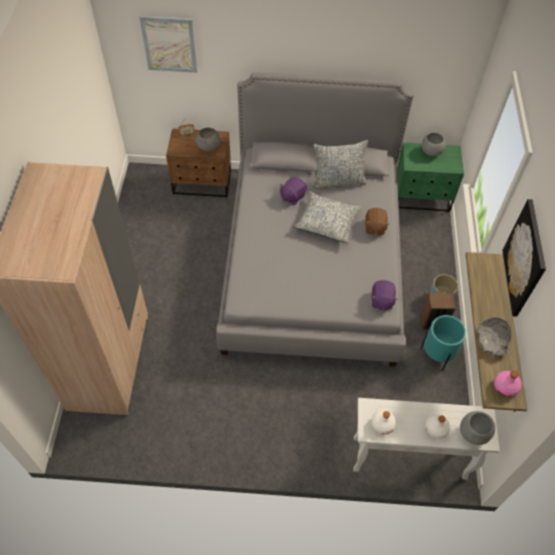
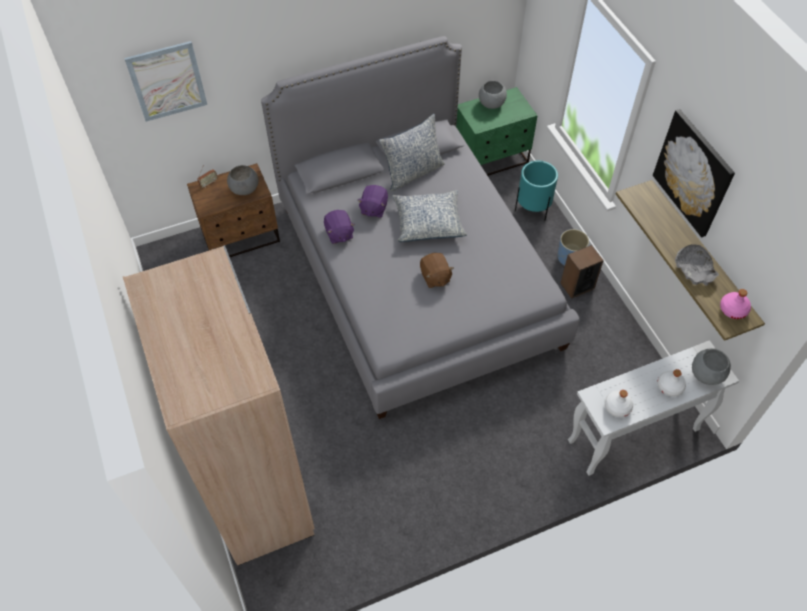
camera: 25 degrees left, 0 degrees up
(374, 227) = (481, 208): brown plush toy -> brown plush toy (435, 277)
(381, 301) = (534, 282): purple plush toy -> purple plush toy (339, 234)
(437, 355) = (600, 318): turquoise planter -> turquoise planter (533, 210)

